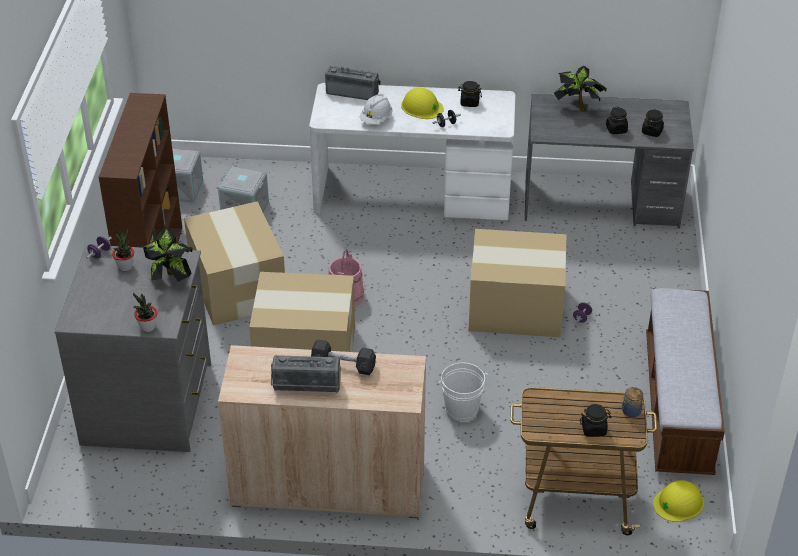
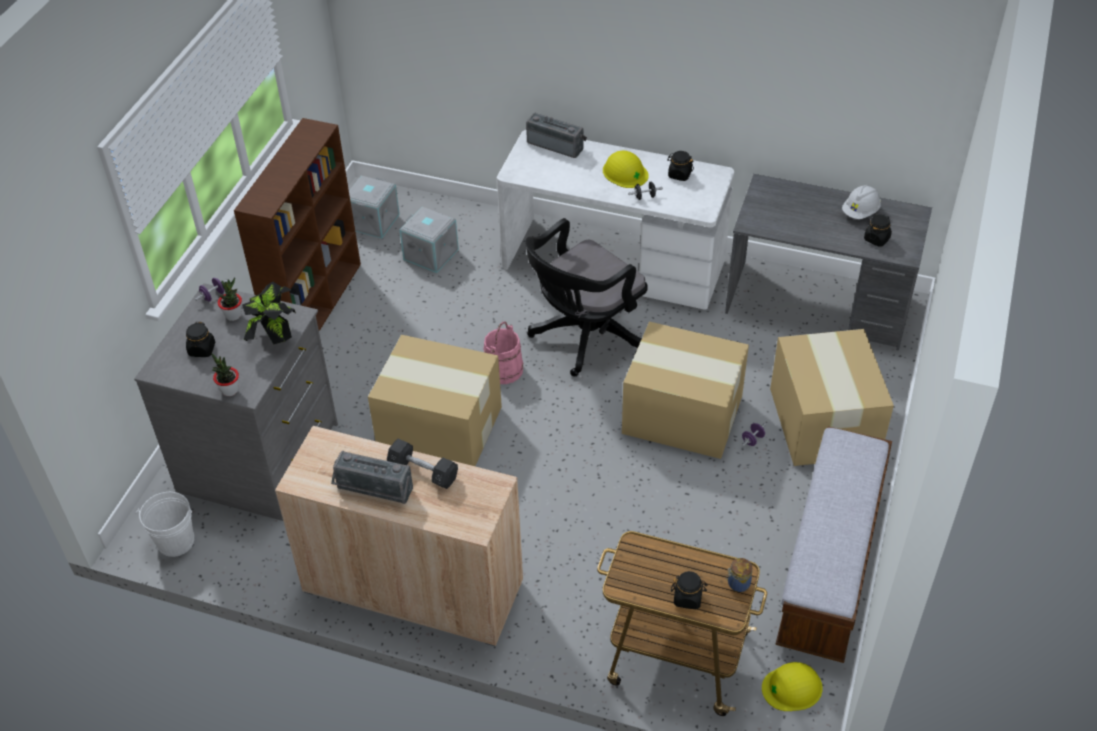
camera: 15 degrees right, 5 degrees up
(237, 288) = (394, 342): cardboard box -> cardboard box (823, 423)
(376, 119) = (570, 180): white hard hat -> white hard hat (860, 212)
(408, 258) = (584, 337): none -> black office chair
(461, 409) = (584, 525): white bucket -> white bucket (175, 541)
(578, 107) = (800, 197): potted plant -> none
(616, 129) = (836, 231): black jar -> black jar (202, 349)

